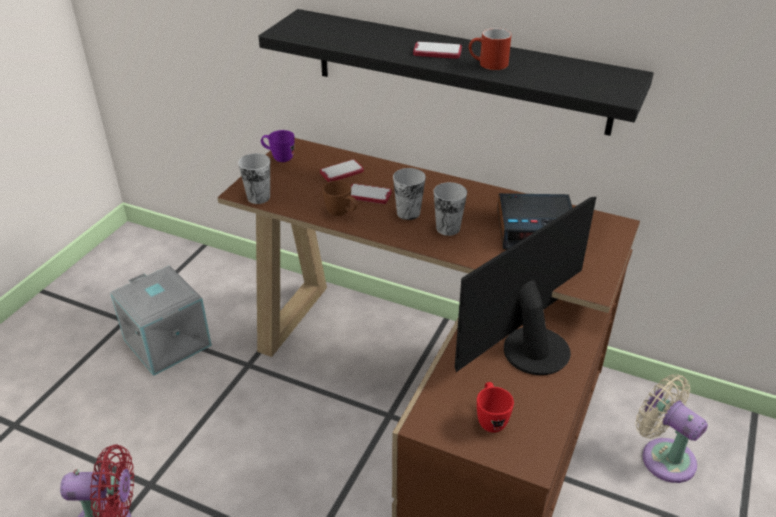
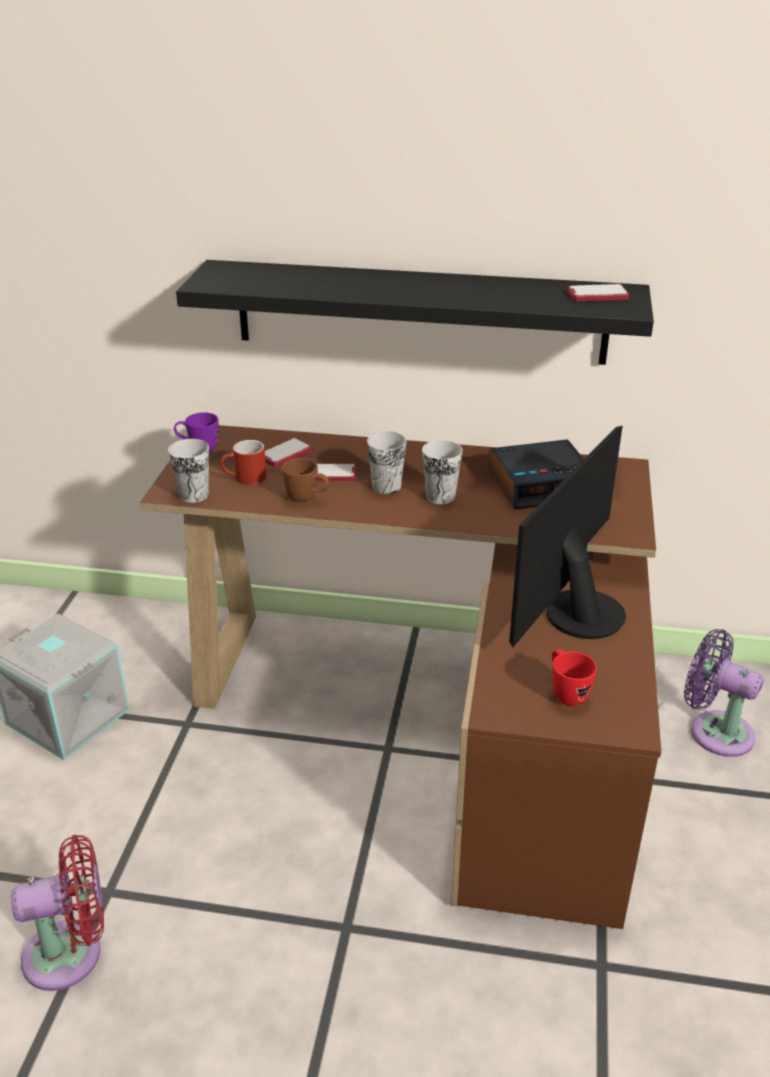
camera: 15 degrees left, 5 degrees down
(437, 52) = (403, 288): phone -> phone (597, 295)
(488, 65) = (468, 295): red mug -> red mug (244, 479)
(663, 456) = (715, 731): beige fan -> purple fan

